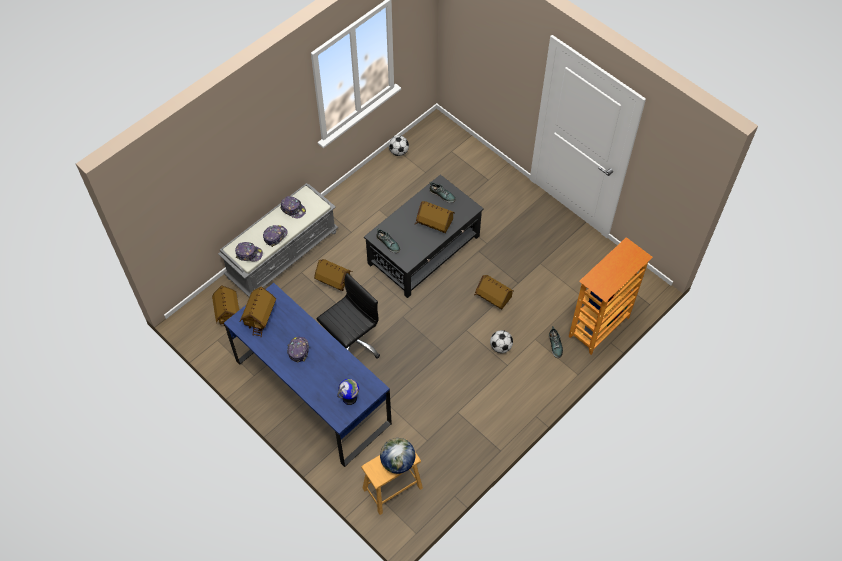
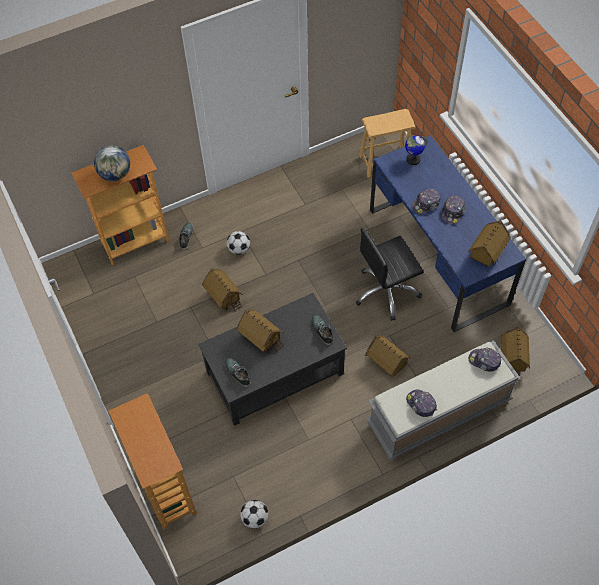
camera: 160 degrees left, 0 degrees up
(275, 236) = (450, 375): cap -> cap (426, 204)
(397, 462) = (382, 120): globe -> globe (115, 174)
(469, 151) = (165, 490): none -> bookcase

